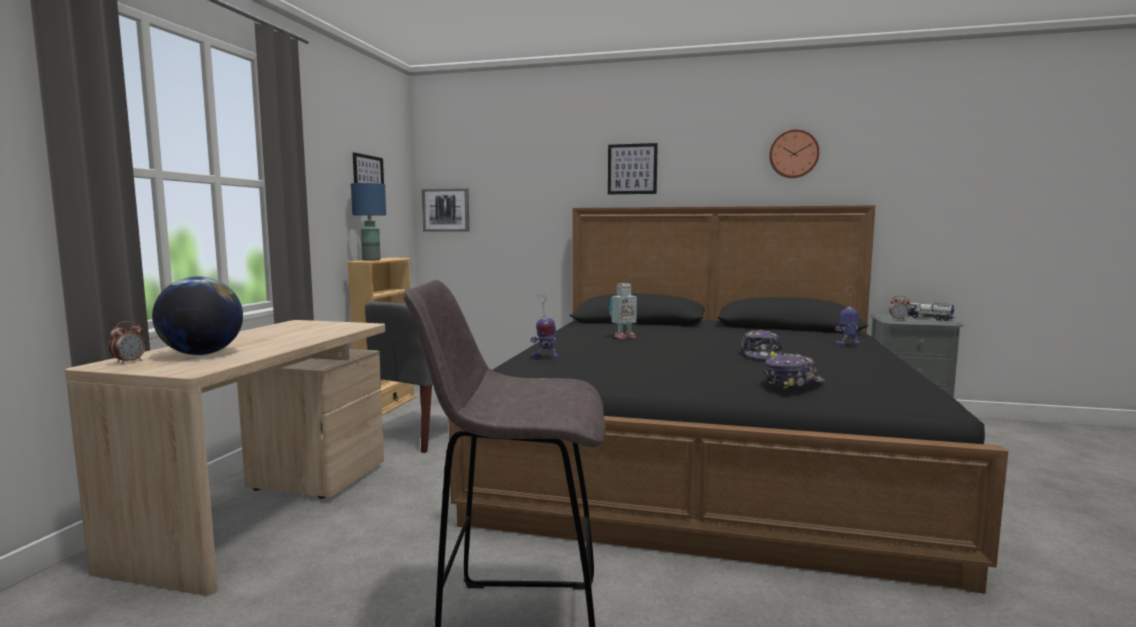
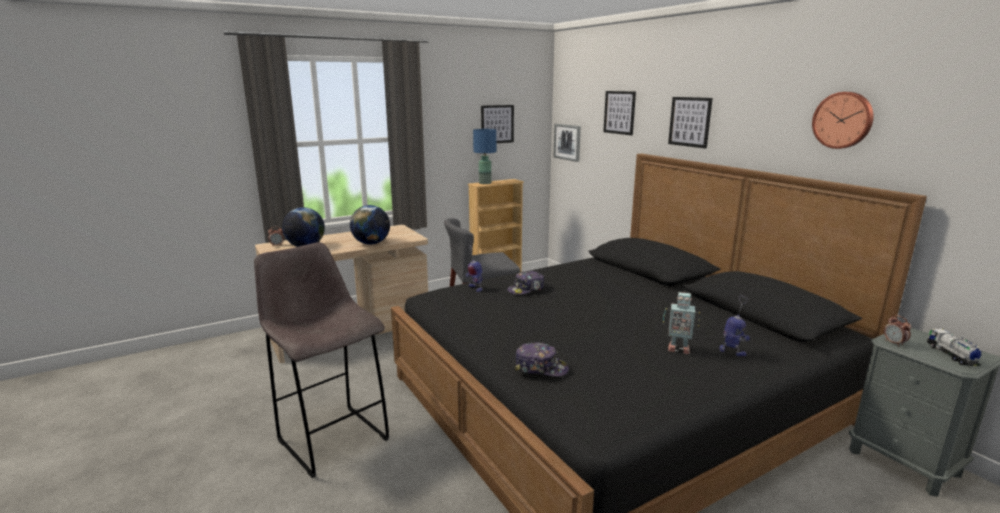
camera: 45 degrees right, 10 degrees up
(316, 336) = (371, 243): none -> globe
(531, 167) = (619, 112): none -> picture
(623, 337) = (571, 284): toy robot -> toy robot (678, 349)
(761, 355) = (609, 335): cap -> cap (526, 289)

